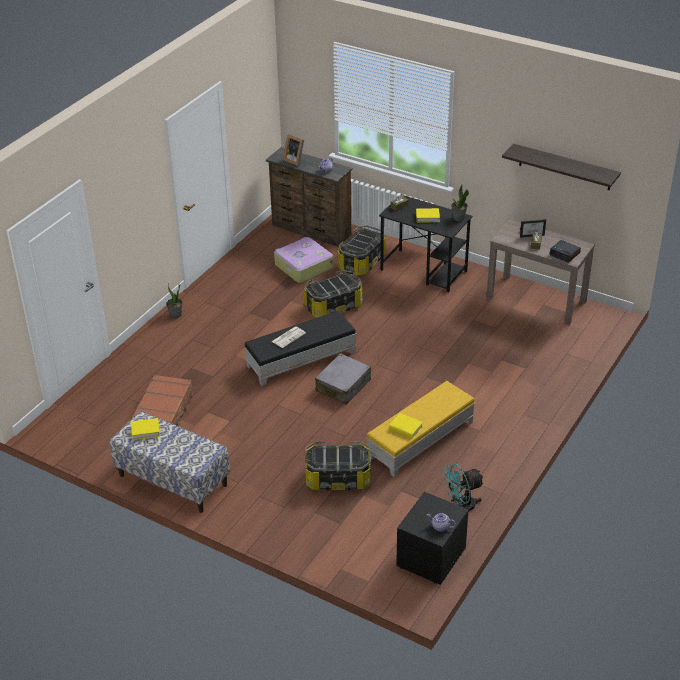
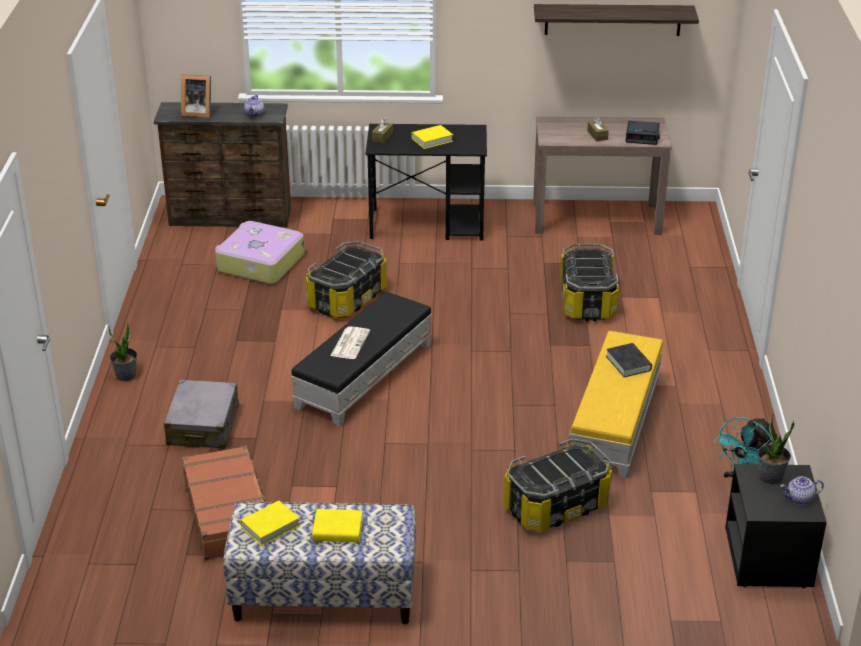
camera: 30 degrees left, 5 degrees down
(343, 385) = (453, 389): grey suitcase -> grey suitcase (203, 425)
(361, 262) = (335, 237): storage box -> storage box (587, 301)
(405, 428) = (616, 402): yellow book -> yellow book (337, 530)
(437, 406) = (628, 363): none -> black book
(458, 218) = (472, 131): potted plant -> potted plant (770, 477)
(532, 234) = (581, 126): picture frame -> none

